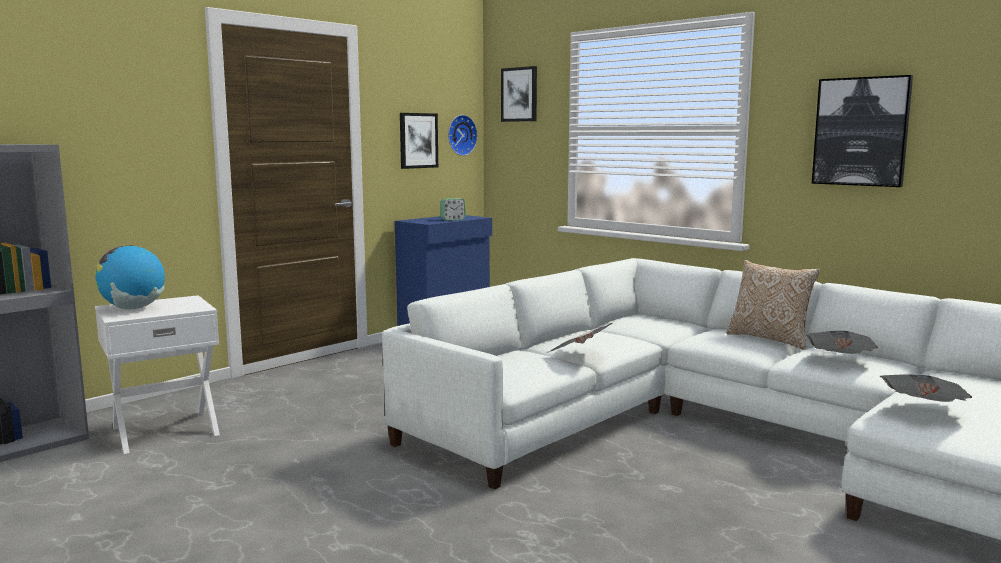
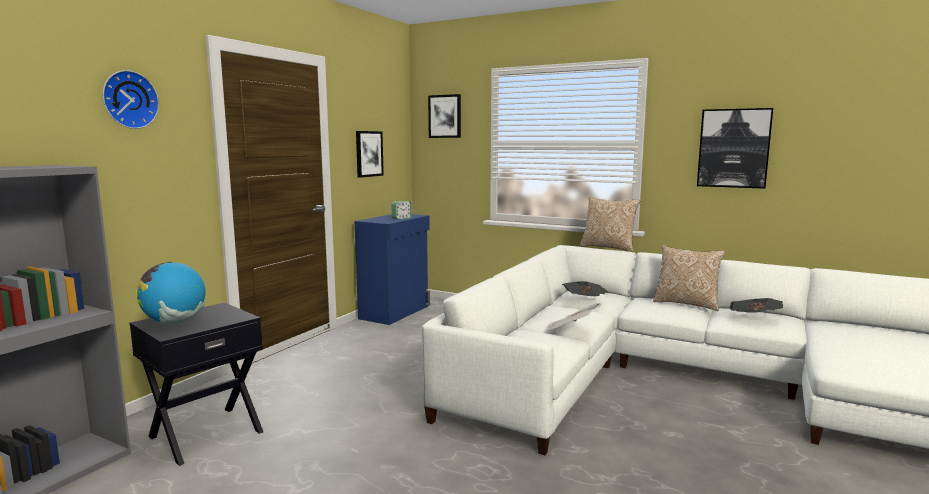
camera: 15 degrees left, 0 degrees up
(165, 430) = (205, 433): white side table -> black side table
(460, 135) = (396, 148): wall clock -> wall clock (128, 100)
(693, 264) = (608, 248): none -> pillow
(924, 410) = (854, 356): newspaper -> newspaper (585, 301)

